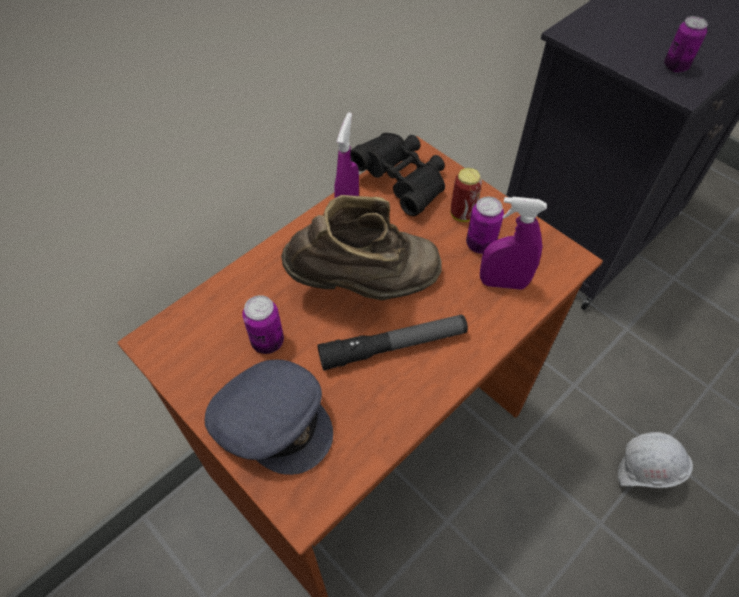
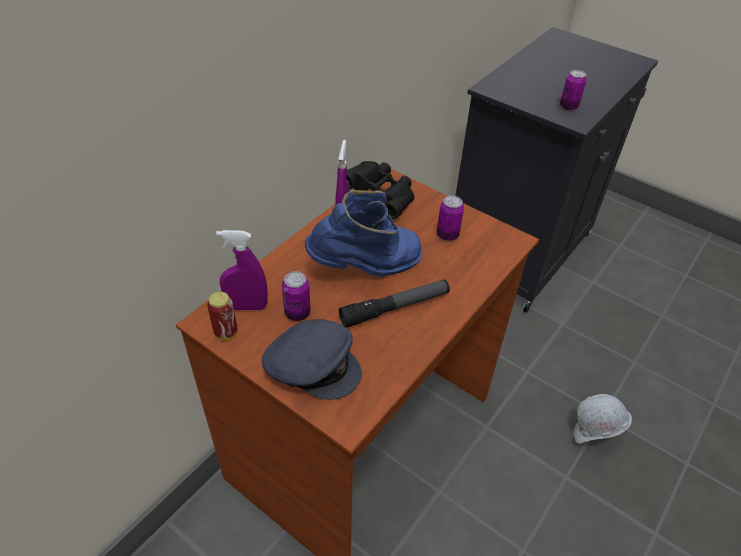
camera: 10 degrees left, 10 degrees down
(366, 286) = (367, 269): brown boot -> blue boot
(462, 214) = (430, 216): can -> can (226, 333)
(503, 283) = (469, 259): purple spray bottle -> purple spray bottle (247, 306)

